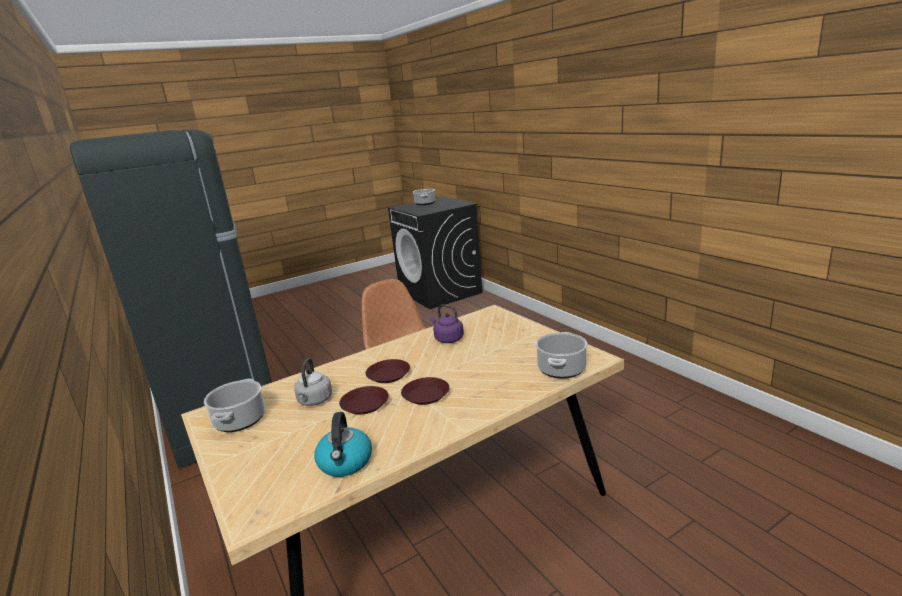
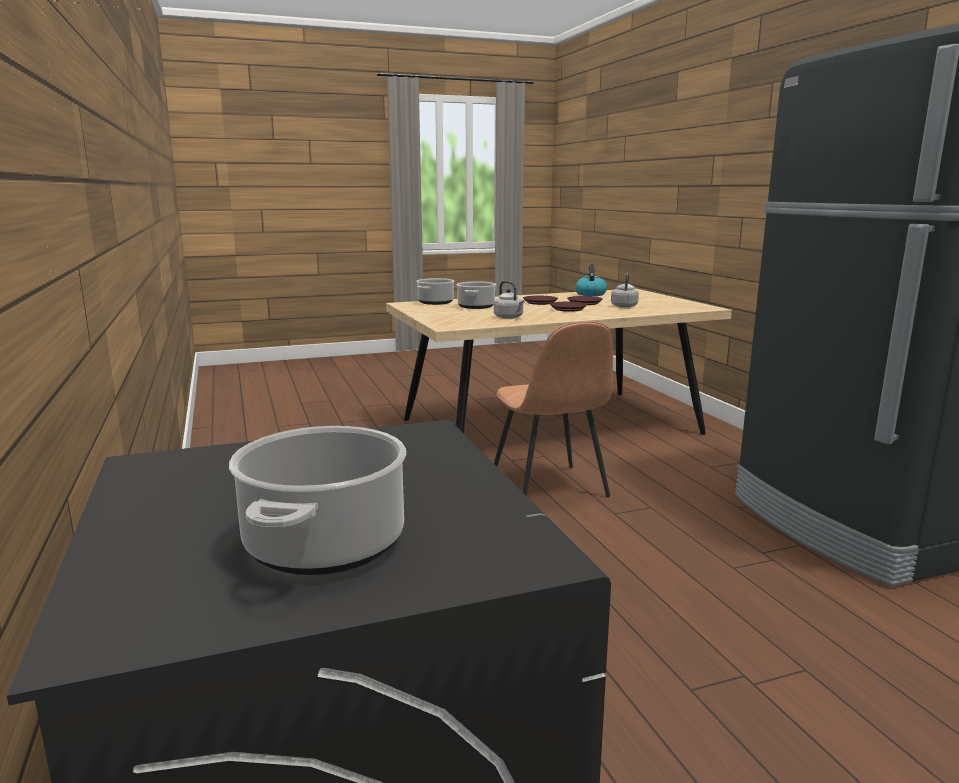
camera: 170 degrees left, 5 degrees down
(240, 420) = (675, 305): cooking pot -> cooking pot (476, 306)
(447, 339) = (509, 317): purple kettle -> grey kettle

